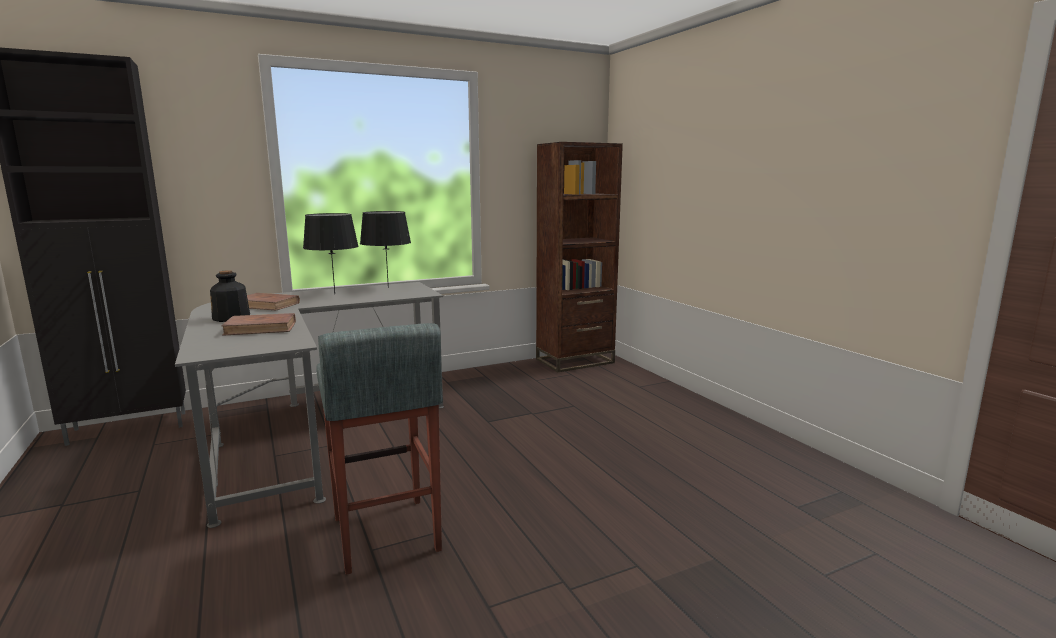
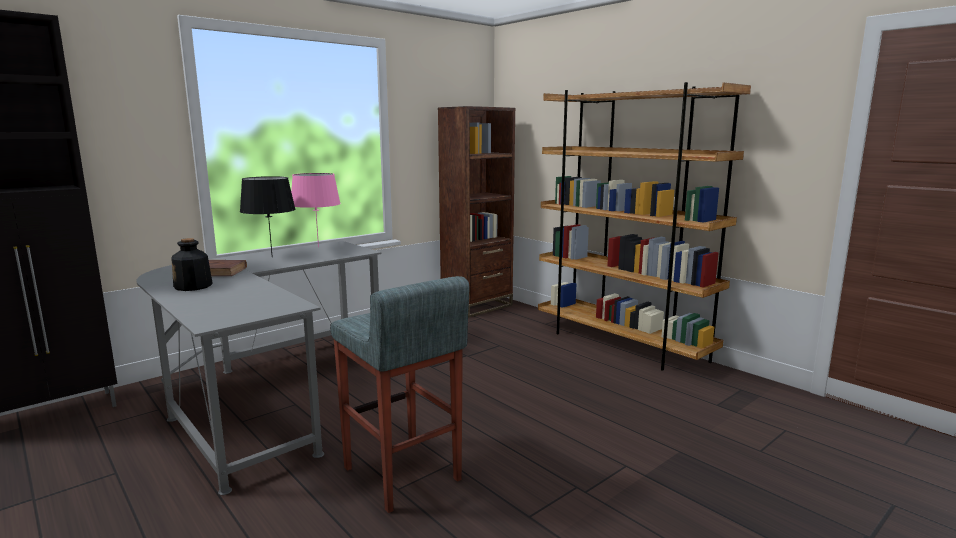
camera: 15 degrees left, 0 degrees up
(261, 328) = (240, 294): brown book -> none
(388, 287) = (318, 247): black table lamp -> pink table lamp
(715, 419) = (621, 344): none -> brown bookcase

